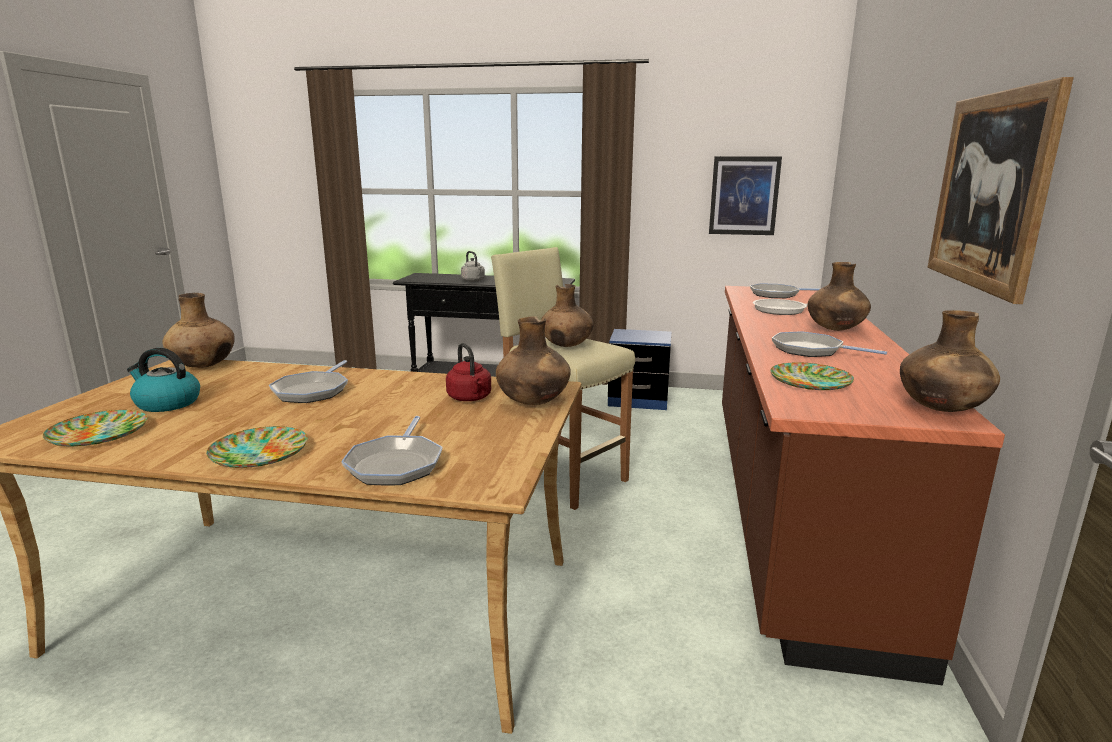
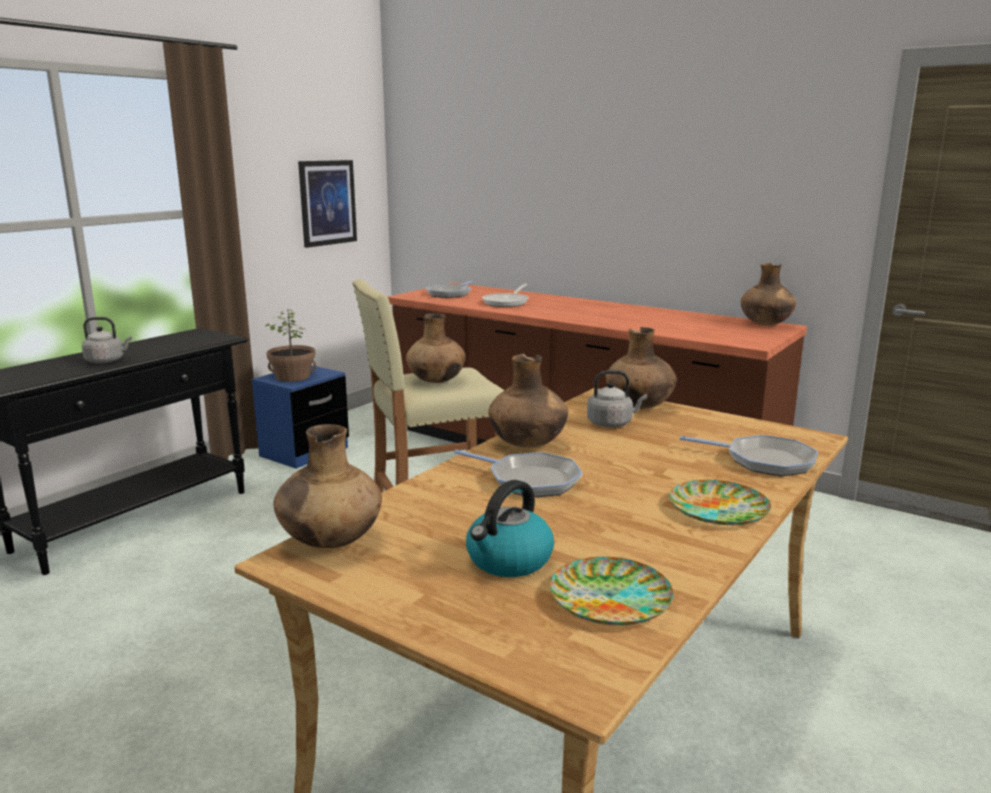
camera: 65 degrees left, 0 degrees up
(470, 398) = (612, 423): red kettle -> grey kettle
(635, 335) = (293, 377): none -> potted plant
(810, 381) = (701, 332): plate -> none
(811, 350) = (629, 319): frying pan -> none
(835, 329) = (580, 305): brown vase -> brown vase (528, 445)
(990, 191) = (725, 190): picture -> none

